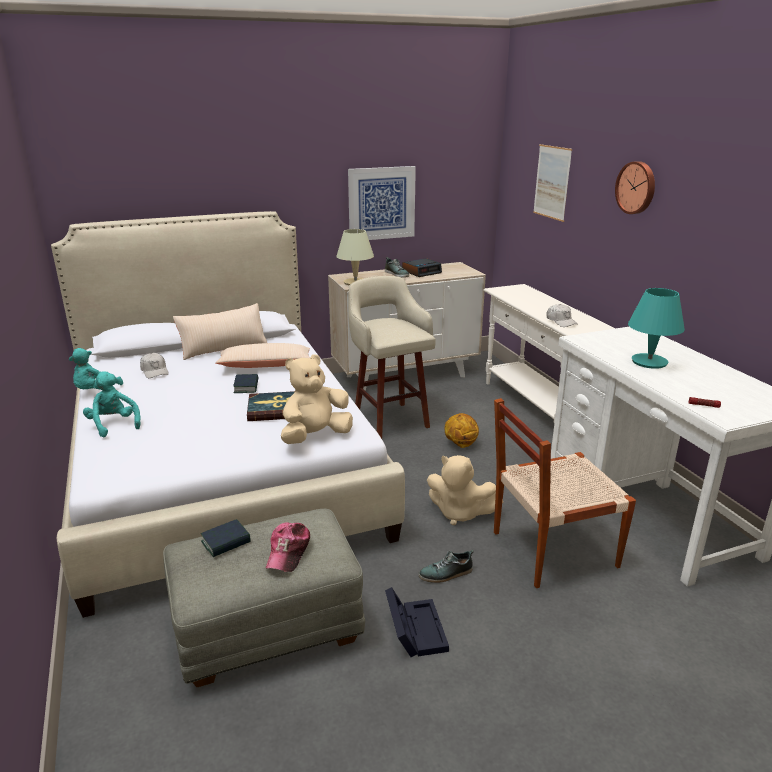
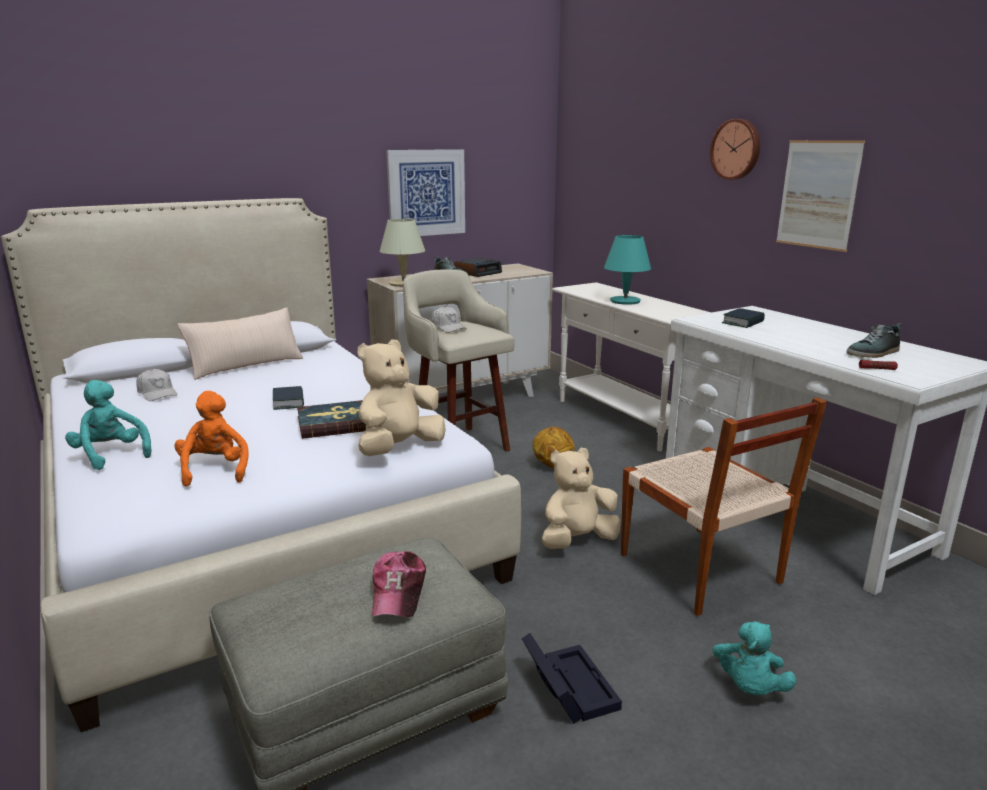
camera: 10 degrees left, 5 degrees down
(95, 391) = (76, 419): turquoise plush toy -> turquoise plush toy (749, 687)
(180, 444) = (215, 470): none -> orange plush toy
(226, 542) = (304, 589): book -> book (743, 322)
(265, 365) = (306, 379): beige pillow -> none
(446, 574) = (585, 613): shoe -> shoe (873, 353)
(459, 513) = (577, 540): beige plush toy -> beige plush toy turned 135 degrees clockwise
(550, 550) = (701, 572): chair -> chair turned 90 degrees counterclockwise
(552, 182) = (625, 160): picture -> picture (818, 194)
(561, 321) = (657, 311): white cap -> white cap (448, 327)
(648, 362) = (787, 335): turquoise table lamp -> turquoise table lamp (624, 301)

